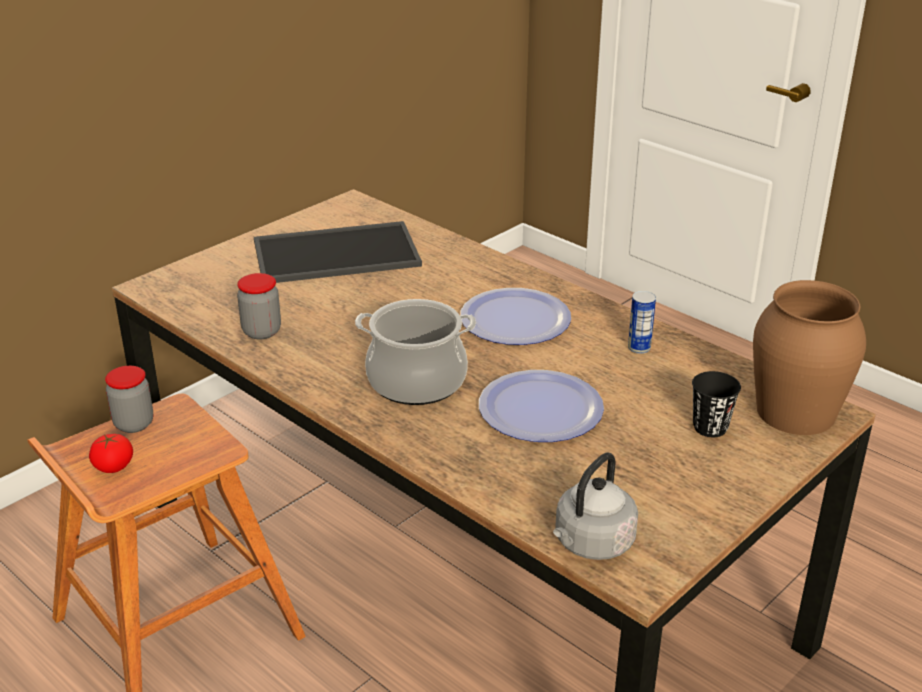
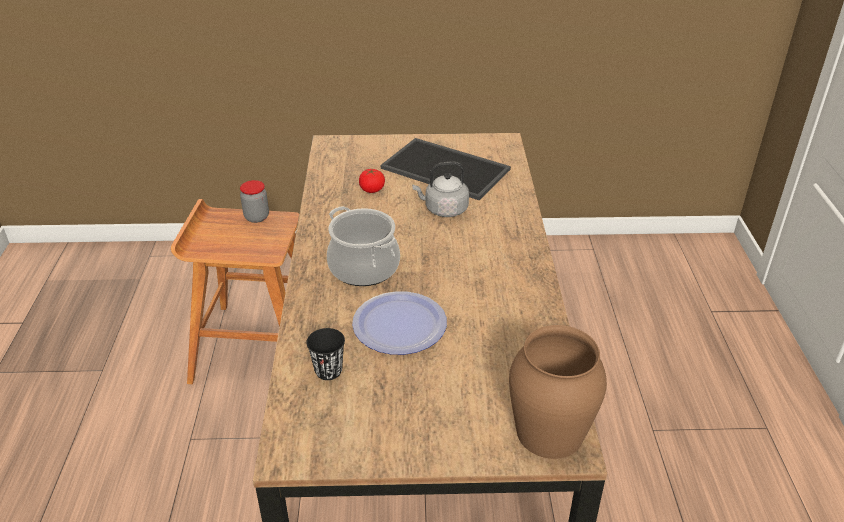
camera: 45 degrees right, 5 degrees up
(114, 466) = (219, 234): tomato -> tomato (372, 190)
(261, 331) = (338, 195): jar -> none
(515, 319) = (477, 262): plate -> none
(591, 544) = (294, 419): grey kettle -> grey kettle (443, 210)
(639, 348) = (521, 324): can -> none
(710, 427) = (476, 402): black cup -> black cup (328, 371)

